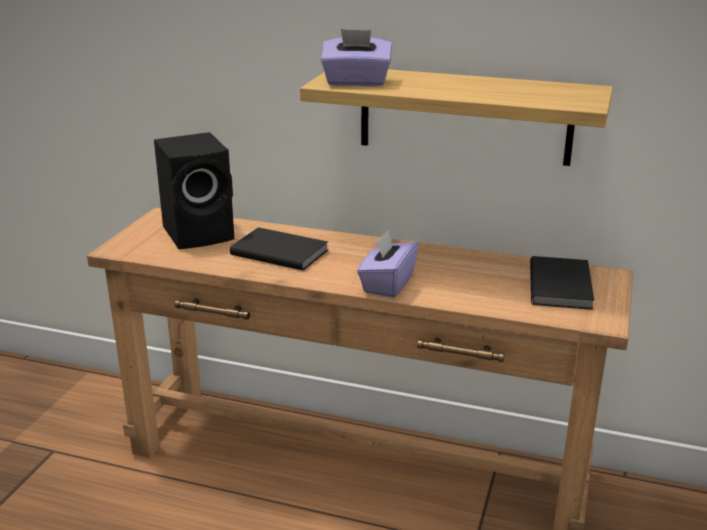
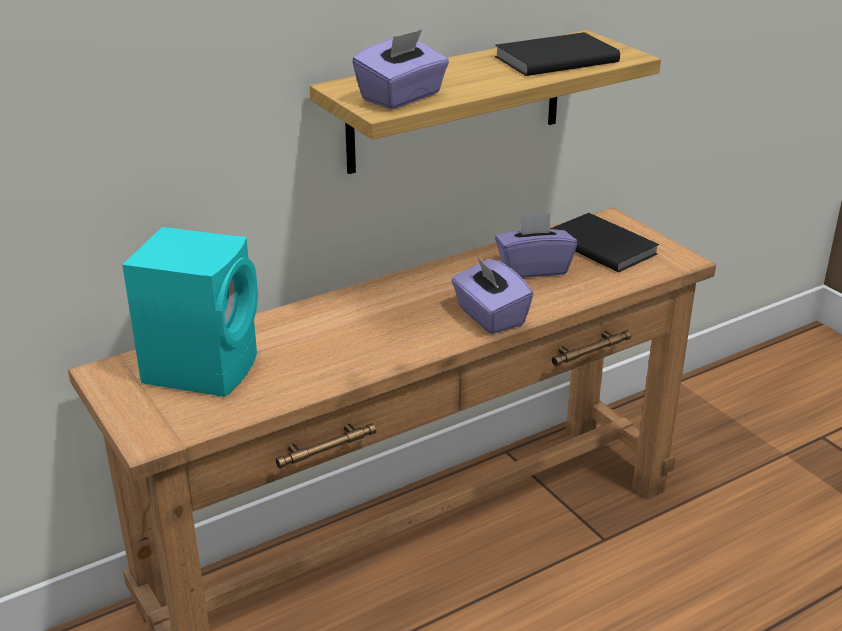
camera: 50 degrees left, 5 degrees up
(201, 233) = (203, 367): black speaker -> turquoise speaker
(279, 251) = (330, 340): black book -> black book (553, 59)
(478, 275) = (533, 268): none -> purple tissue box

